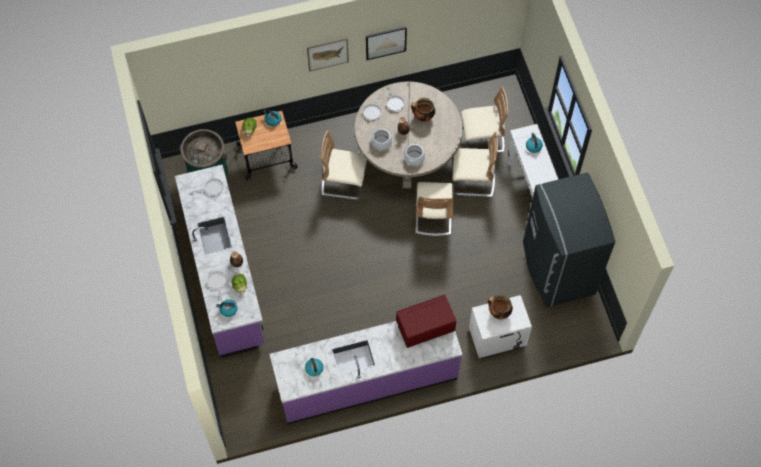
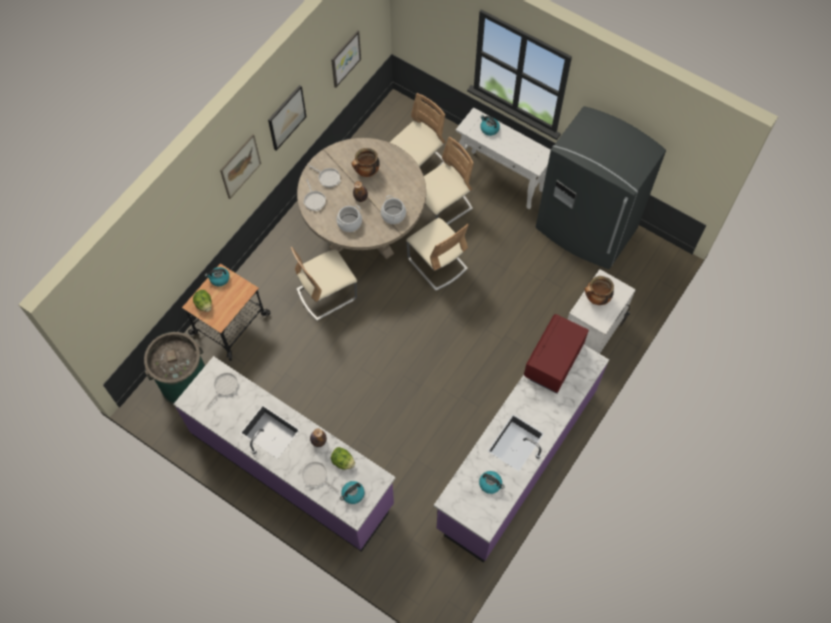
camera: 40 degrees left, 0 degrees up
(462, 28) = (345, 58): none -> picture

